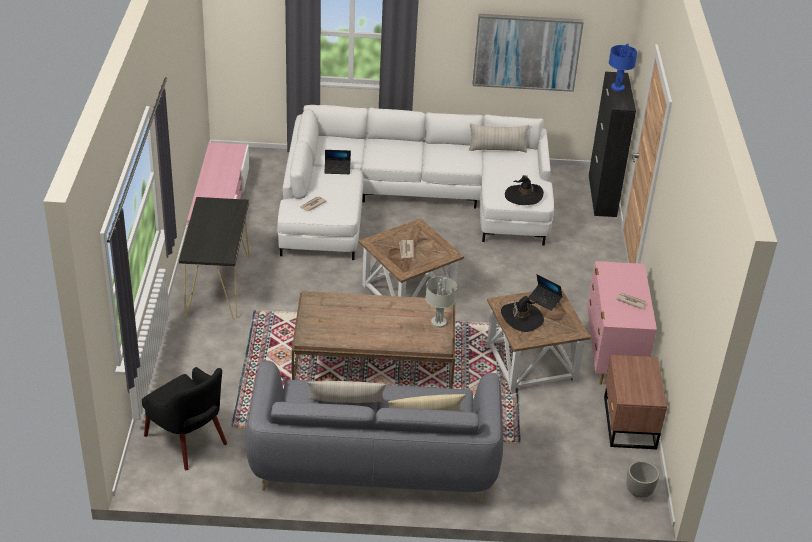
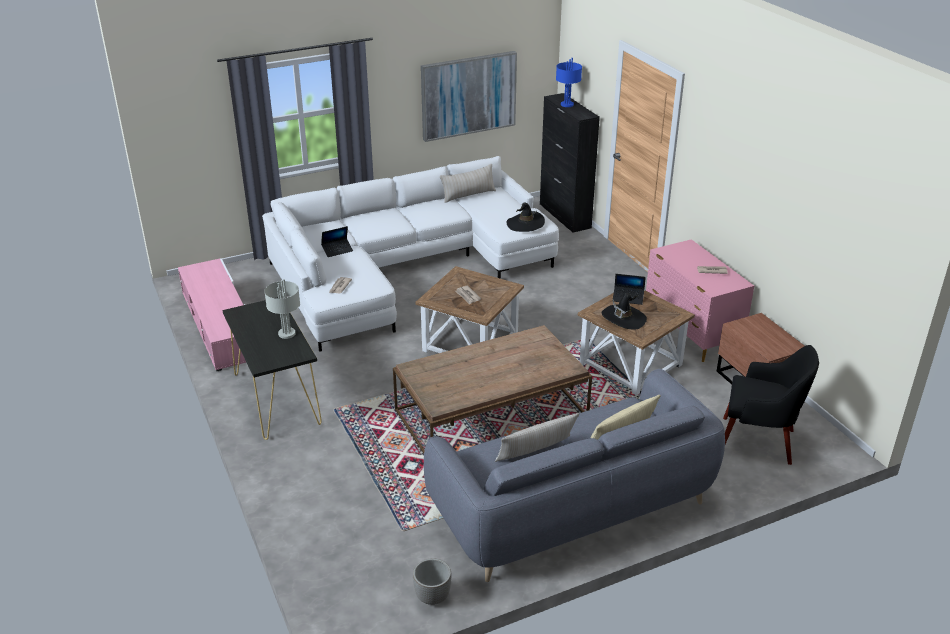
camera: 25 degrees left, 5 degrees down
(187, 441) = (366, 564): black armchair -> black armchair (759, 441)
(438, 323) = (550, 349): grey table lamp -> grey table lamp (286, 334)
(638, 492) = (819, 439): planter -> planter (432, 597)

